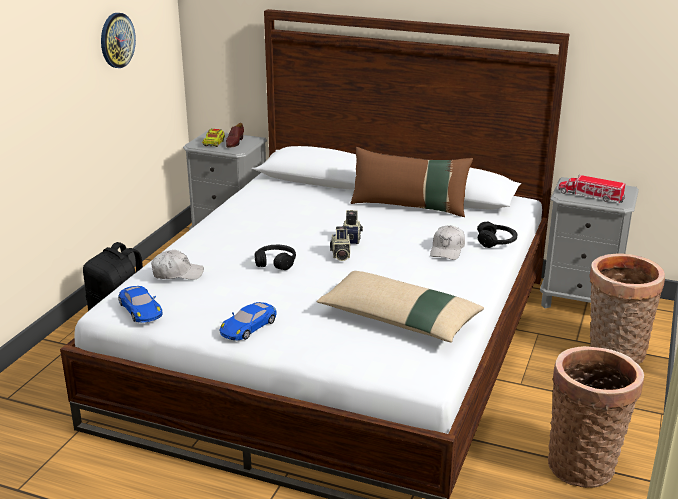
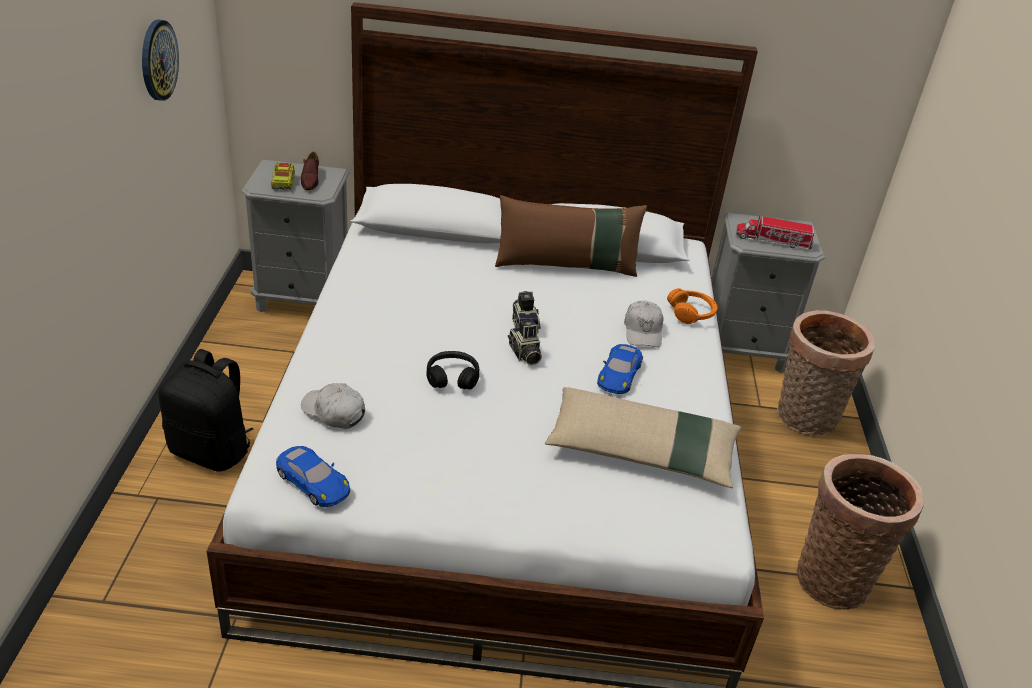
camera: 20 degrees left, 10 degrees up
(177, 273) = (333, 412): white cap -> white cap turned 120 degrees counterclockwise
(248, 326) = (468, 490): blue toy car -> blue toy car (619, 374)
(496, 242) = (691, 313): black headphones -> orange headphones

